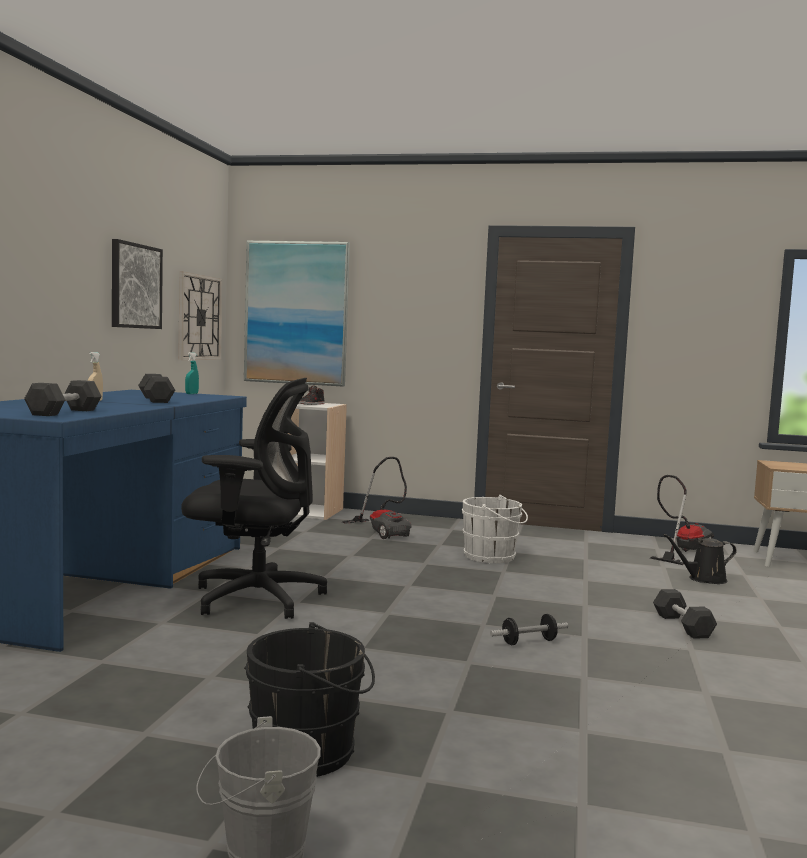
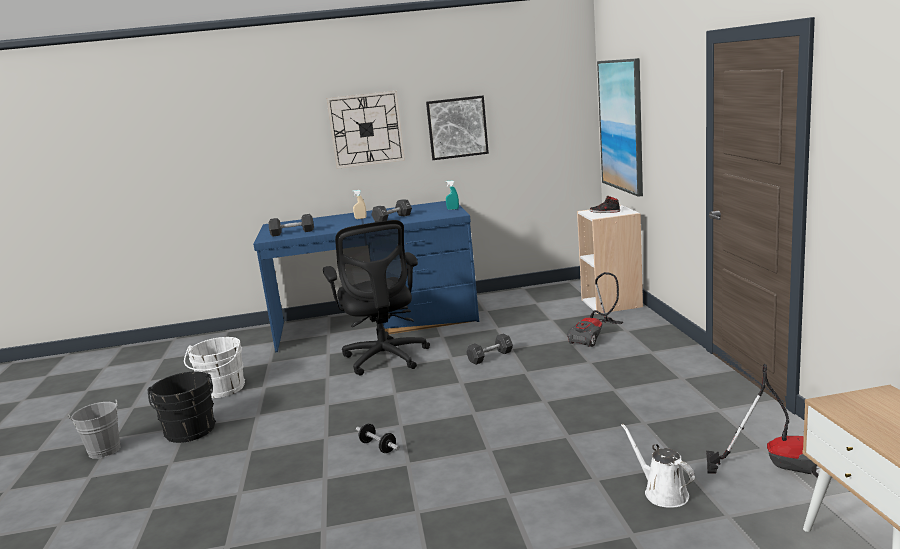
camera: 70 degrees right, 10 degrees up
(199, 317) = (550, 135): wall clock -> wall clock (366, 129)
(492, 557) = (583, 387): white bucket -> white bucket (222, 390)
(682, 626) = (477, 500): black dumbbell -> black dumbbell (490, 356)
(704, 579) = (662, 493): black watering can -> white watering can

